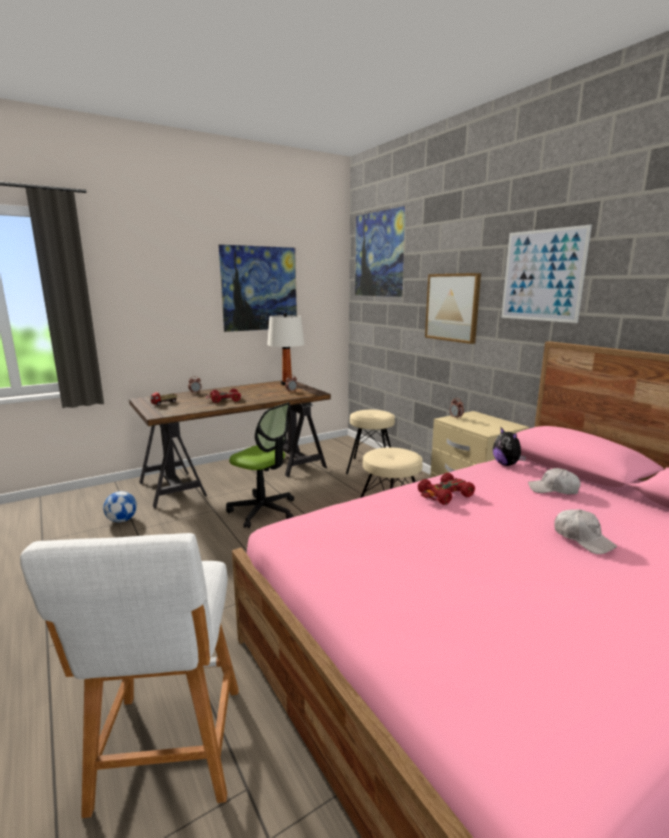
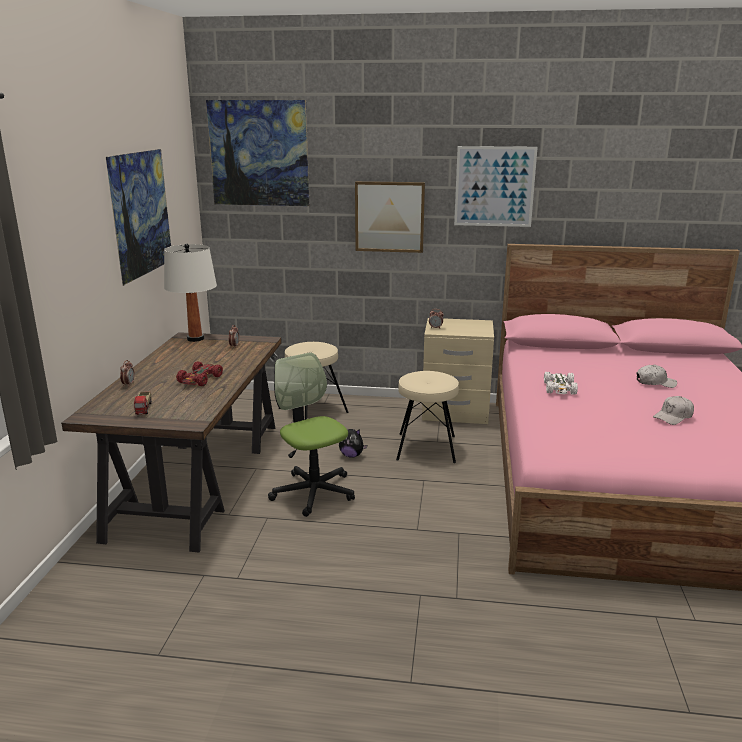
camera: 50 degrees left, 5 degrees up
(122, 520) = (195, 581): football -> none
(168, 753) = (603, 640): white stool -> none
(263, 511) = (313, 492): office chair -> office chair turned 105 degrees counterclockwise
(445, 495) = (560, 389): red toy car -> white toy car
(506, 464) = (531, 355): plush toy -> plush toy (351, 455)
(553, 489) = (586, 361): white cap -> white cap (673, 417)

